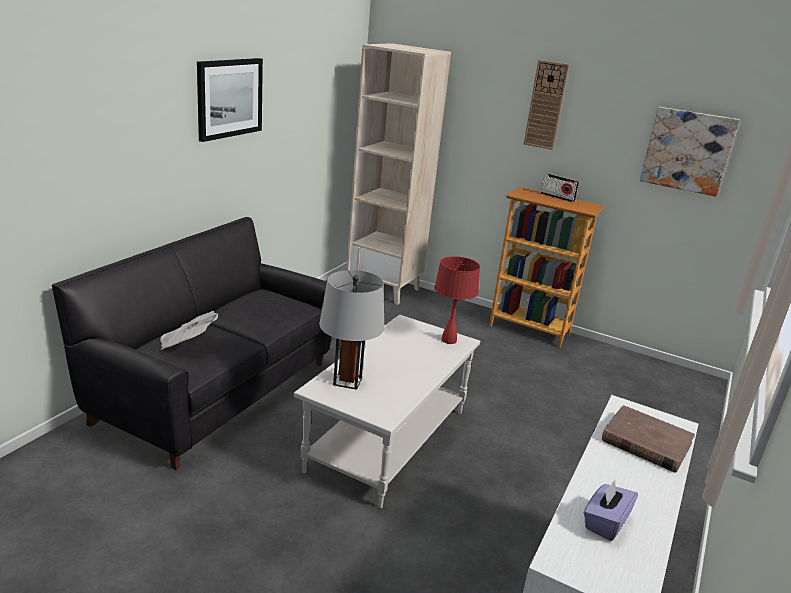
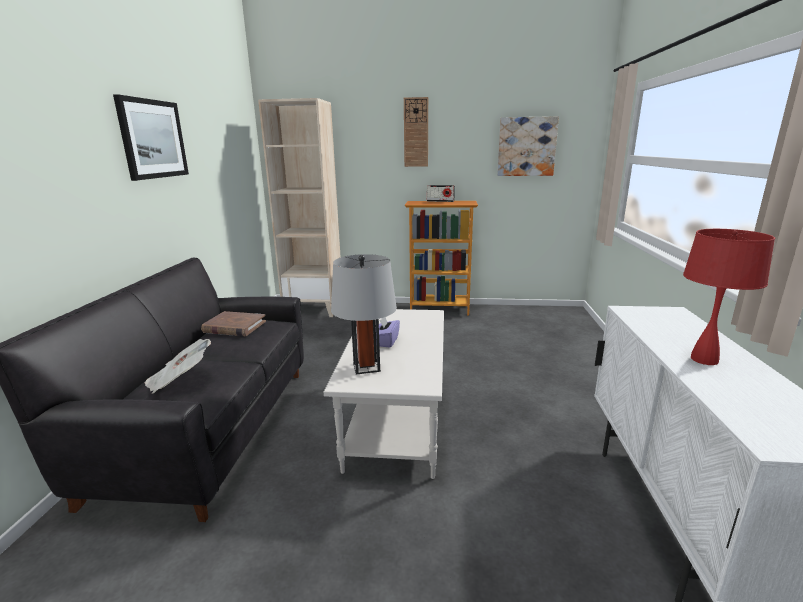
camera: 20 degrees left, 5 degrees down
(449, 340) = (421, 315): red table lamp -> red table lamp (705, 359)
(605, 522) = (746, 395): purple tissue box -> purple tissue box (386, 341)
(646, 442) = (675, 328): brown book -> brown book (234, 327)

